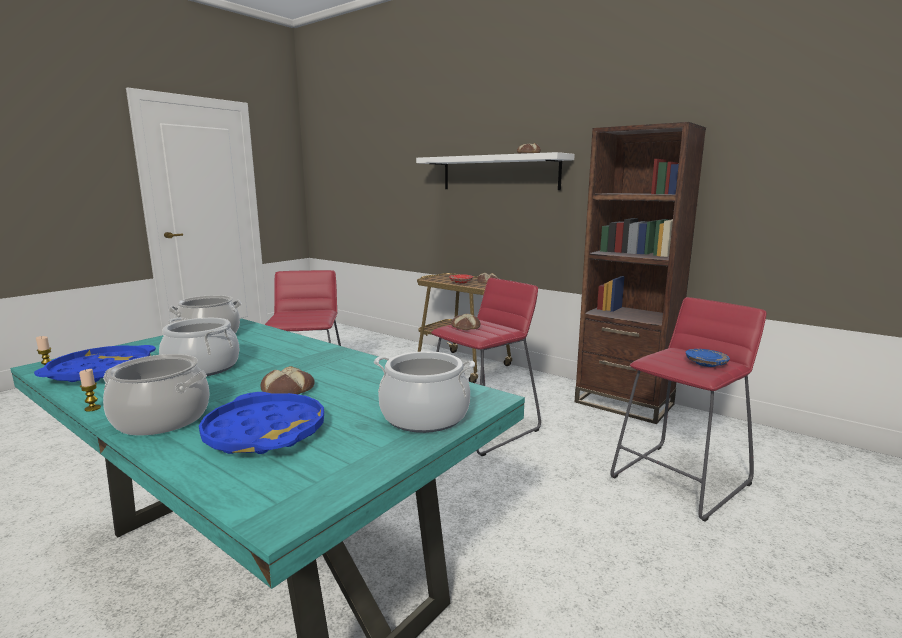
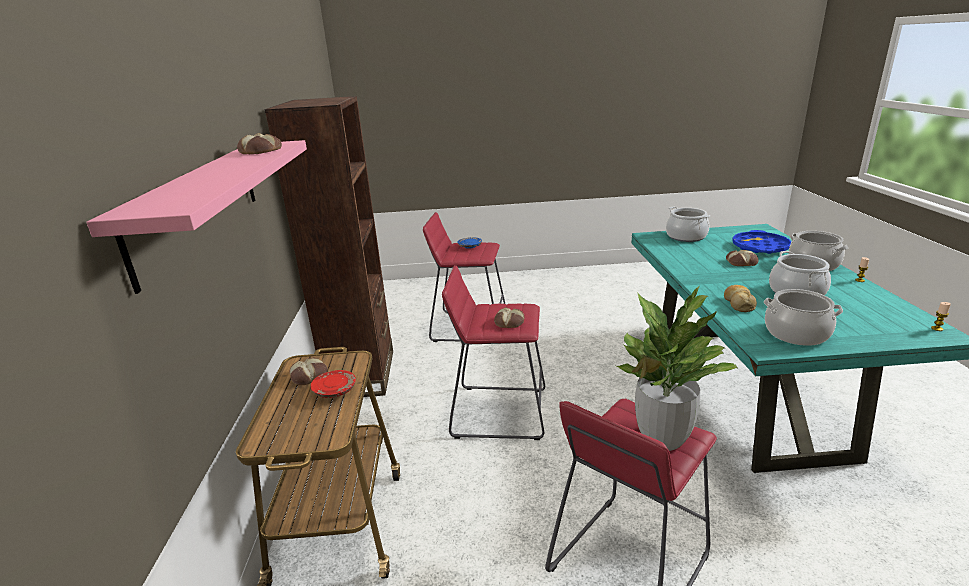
camera: 130 degrees left, 10 degrees up
(101, 371) = (881, 311): blue tray -> none
(269, 343) = (739, 303): none -> bread
(291, 316) = (662, 438): none -> potted plant
(499, 173) = (199, 204): white shelf -> pink shelf

